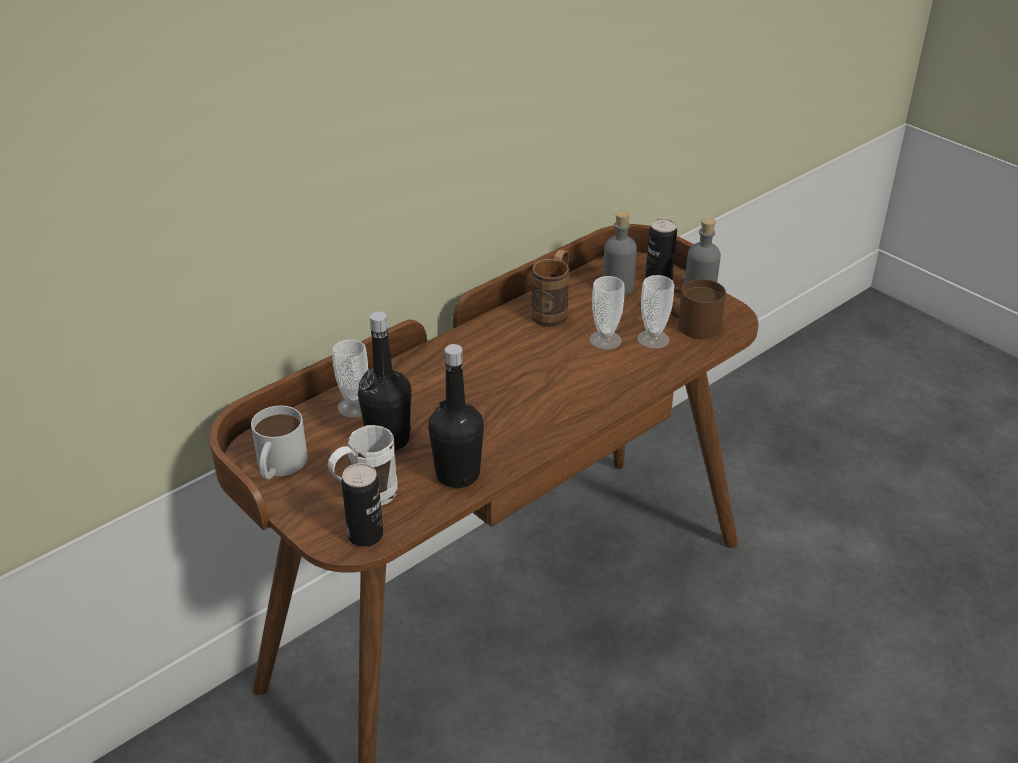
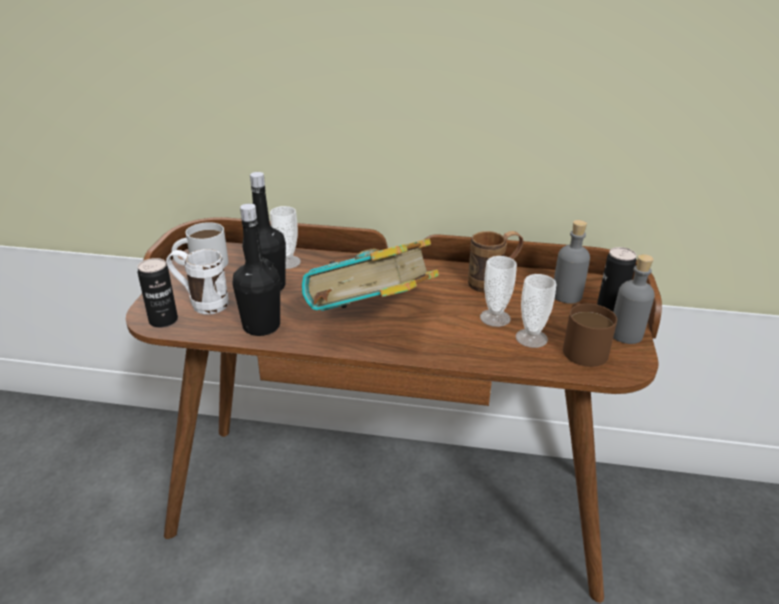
camera: 50 degrees right, 5 degrees down
(529, 404) = (373, 320): none -> book

